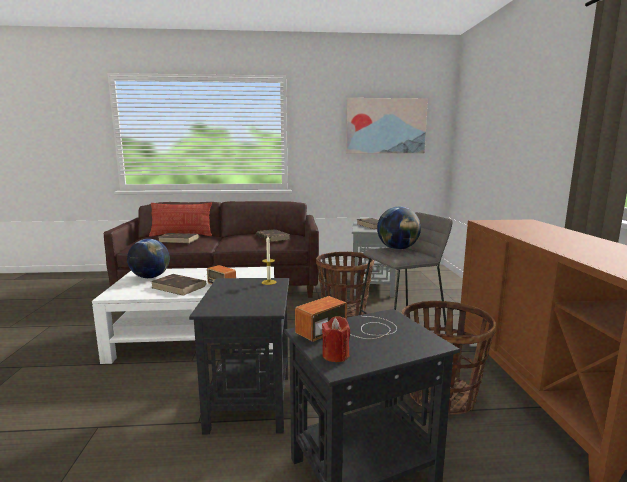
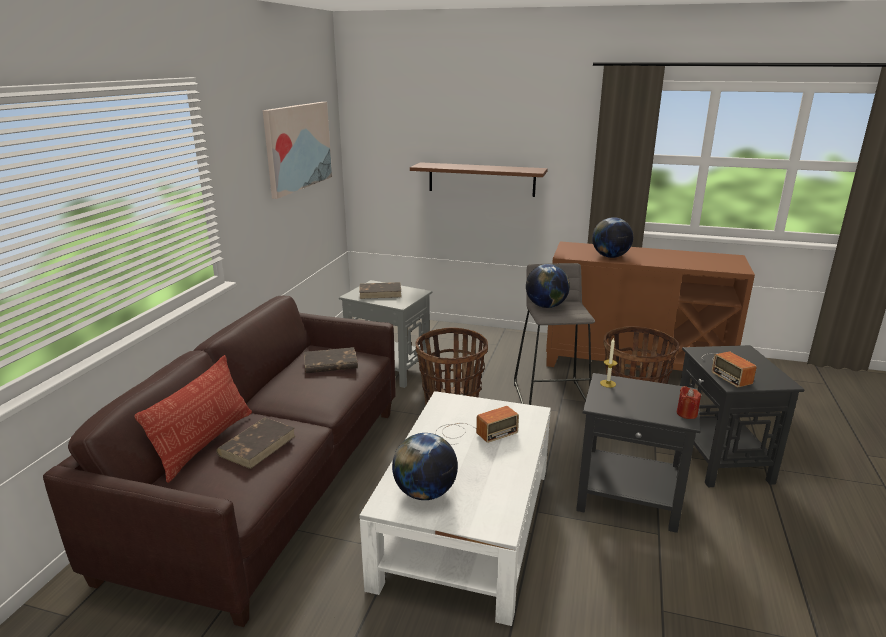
camera: 70 degrees left, 10 degrees up
(179, 287) = (488, 466): brown book -> none
(335, 355) = (769, 381): red candle -> red candle (686, 413)
(510, 156) = (481, 179): none -> brown shelf
(522, 231) = (610, 256): none -> globe

